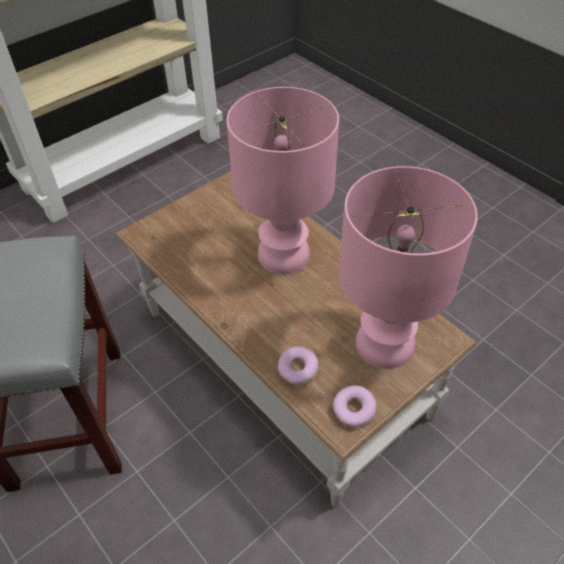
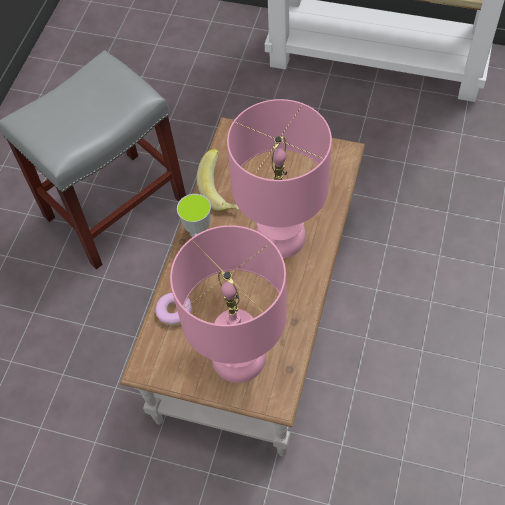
camera: 60 degrees right, 10 degrees up
(199, 270) = (222, 192): none -> banana
(225, 308) = (198, 231): none -> cup
(353, 410) = (162, 367): donut -> none

